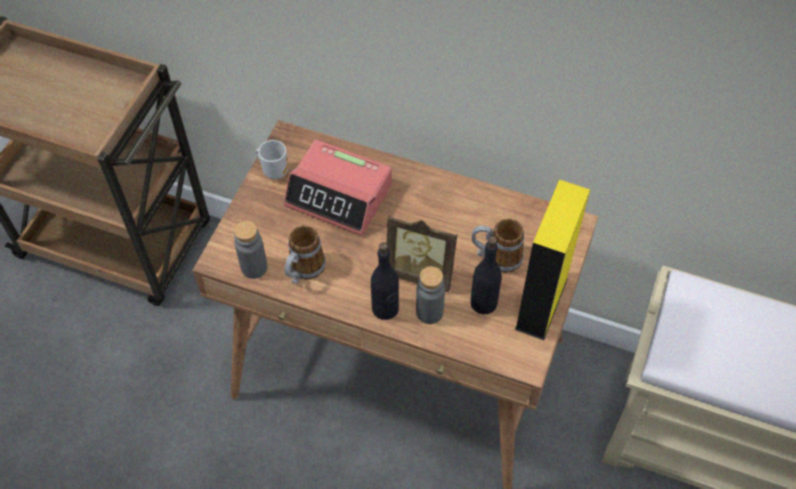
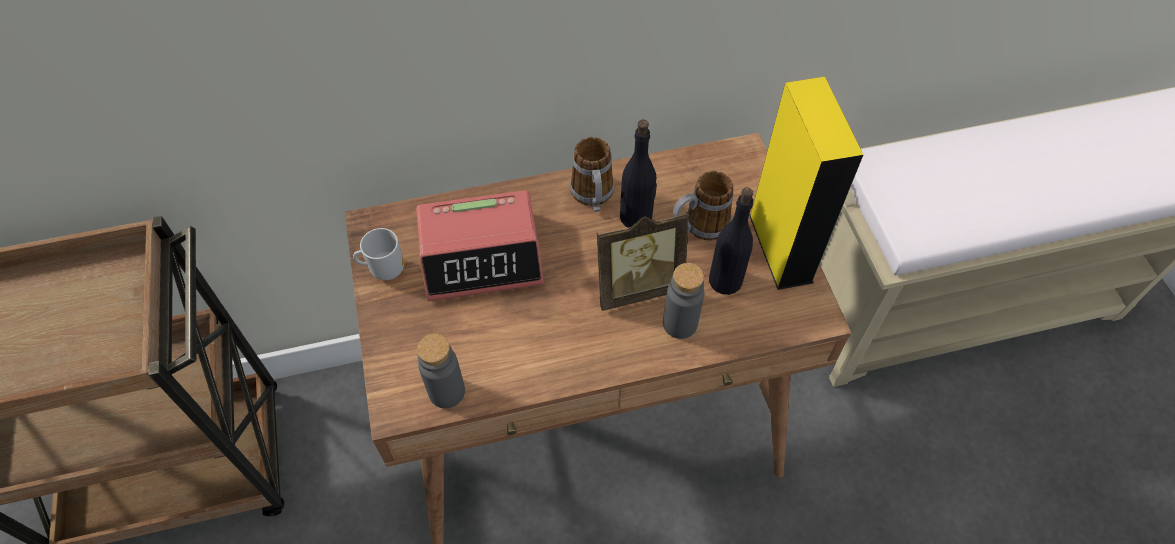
camera: 35 degrees left, 0 degrees up
(303, 271) = (508, 361): mug -> mug (593, 197)
(385, 308) = (631, 348): black bottle -> black bottle (636, 217)

